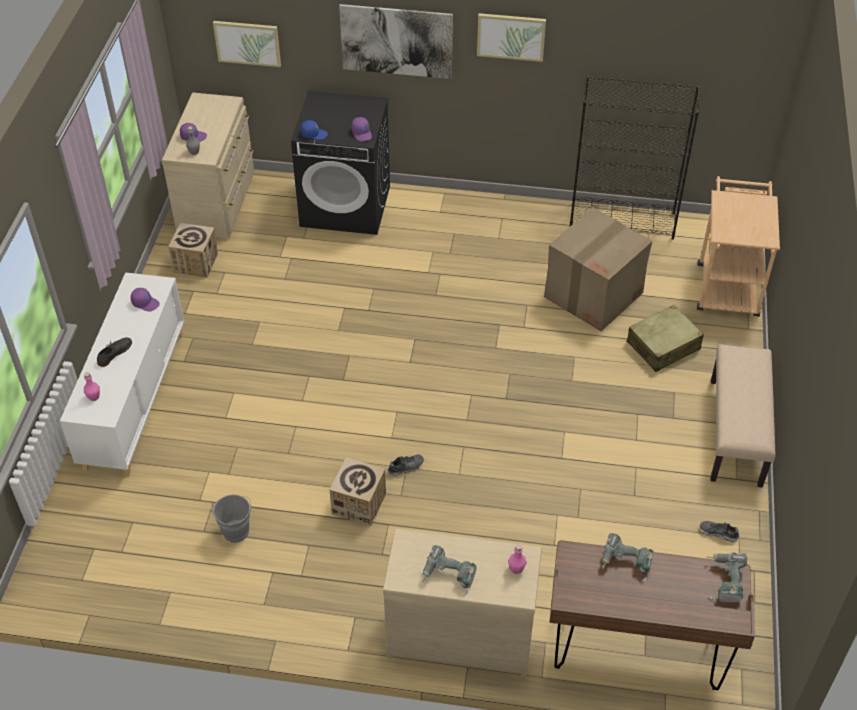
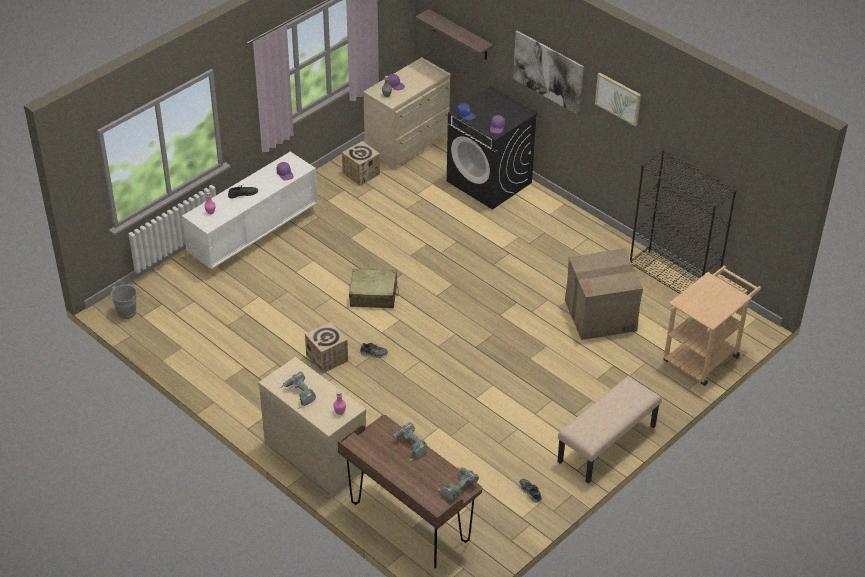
camera: 35 degrees right, 5 degrees down
(236, 529) = (246, 334): grey bucket -> grey bucket (128, 311)
(247, 43) = (460, 35): picture -> shelf
(663, 346) = (615, 369): beige suitcase -> beige suitcase (373, 295)

